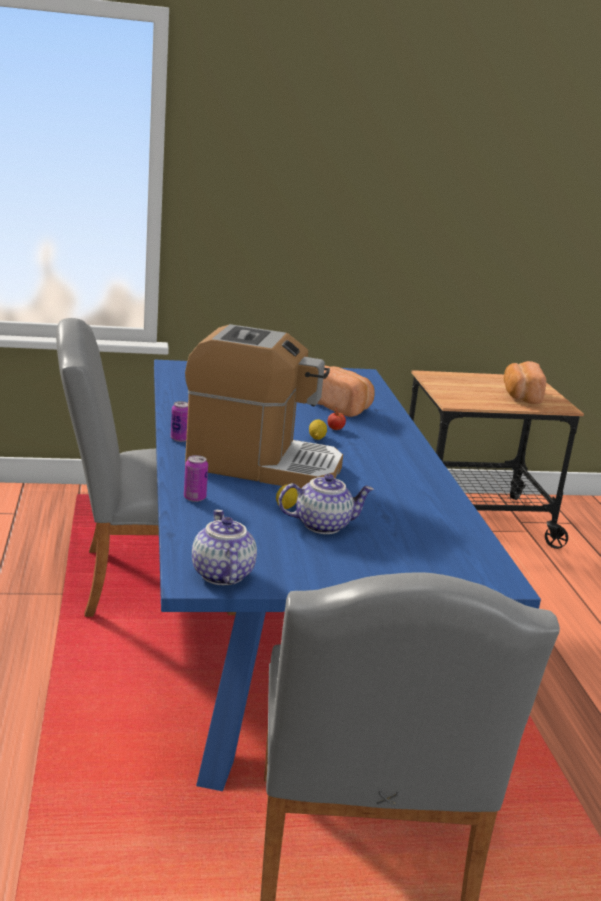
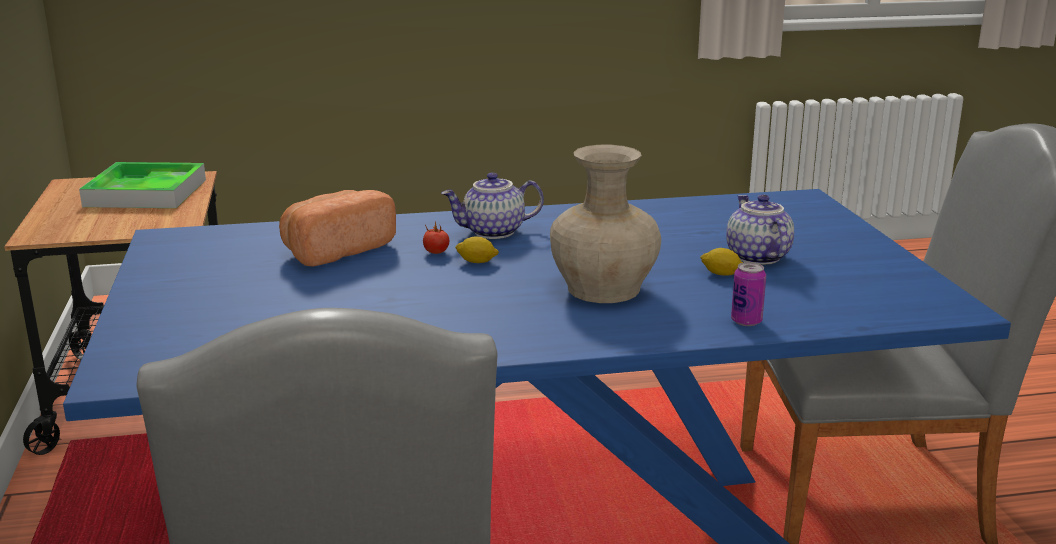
camera: 90 degrees left, 0 degrees up
(180, 439) = (536, 344): can -> none
(220, 574) = (928, 298): teapot -> teapot (493, 232)
(262, 465) = (602, 289): coffee machine -> beige vase
(520, 396) = (146, 193): bread -> tray

